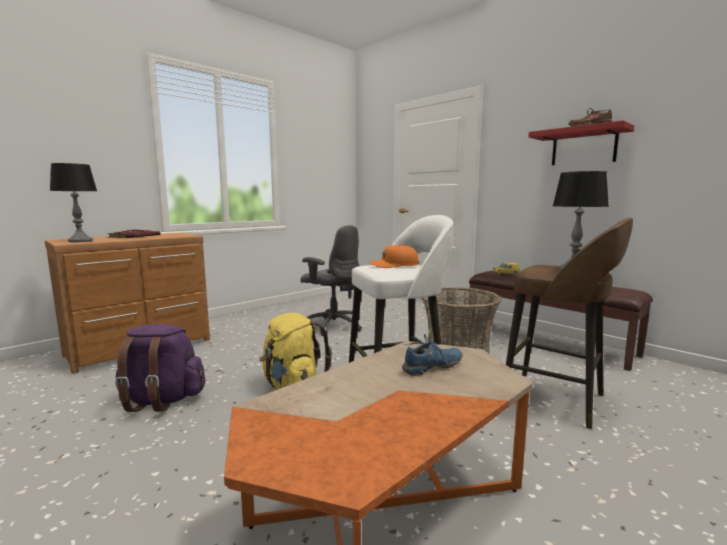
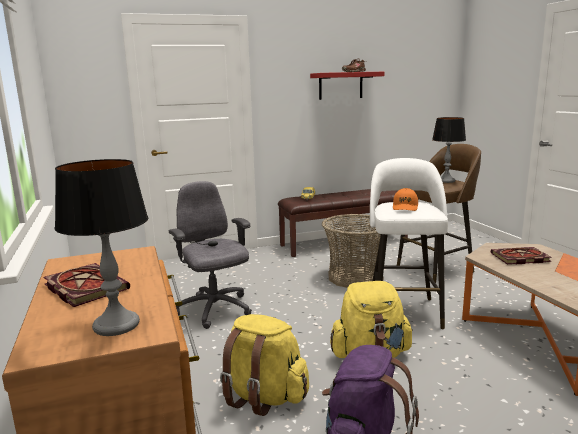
camera: 65 degrees left, 5 degrees up
(220, 360) = (263, 397): none -> yellow backpack
(333, 325) = (214, 310): grey office chair -> grey office chair turned 90 degrees counterclockwise
(432, 367) = (519, 258): blue shoe -> book

